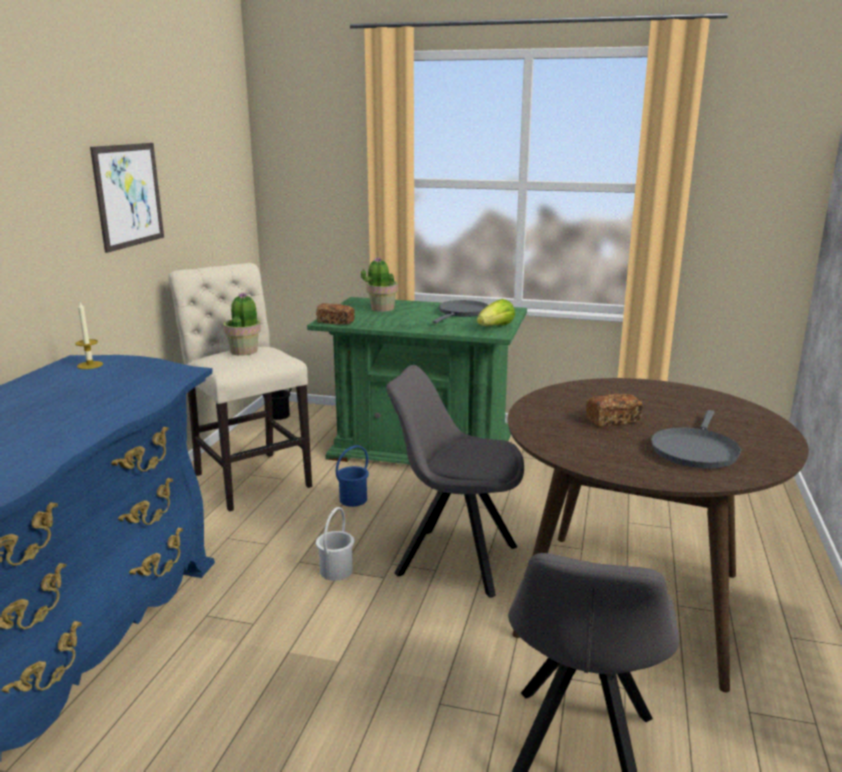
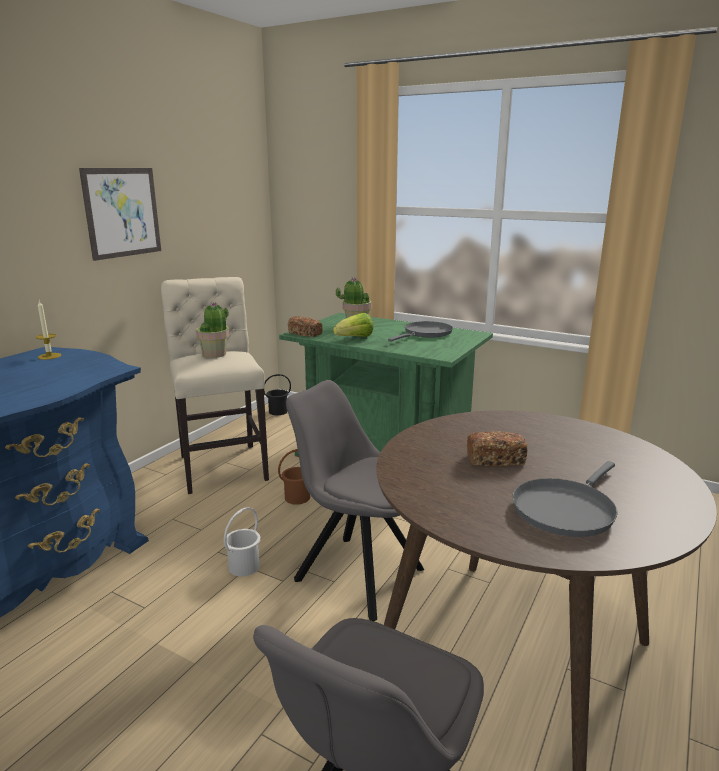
camera: 15 degrees right, 0 degrees up
(352, 499) = (297, 497): blue bucket -> brown bucket
(495, 327) = (447, 349): lettuce -> lettuce (355, 338)

